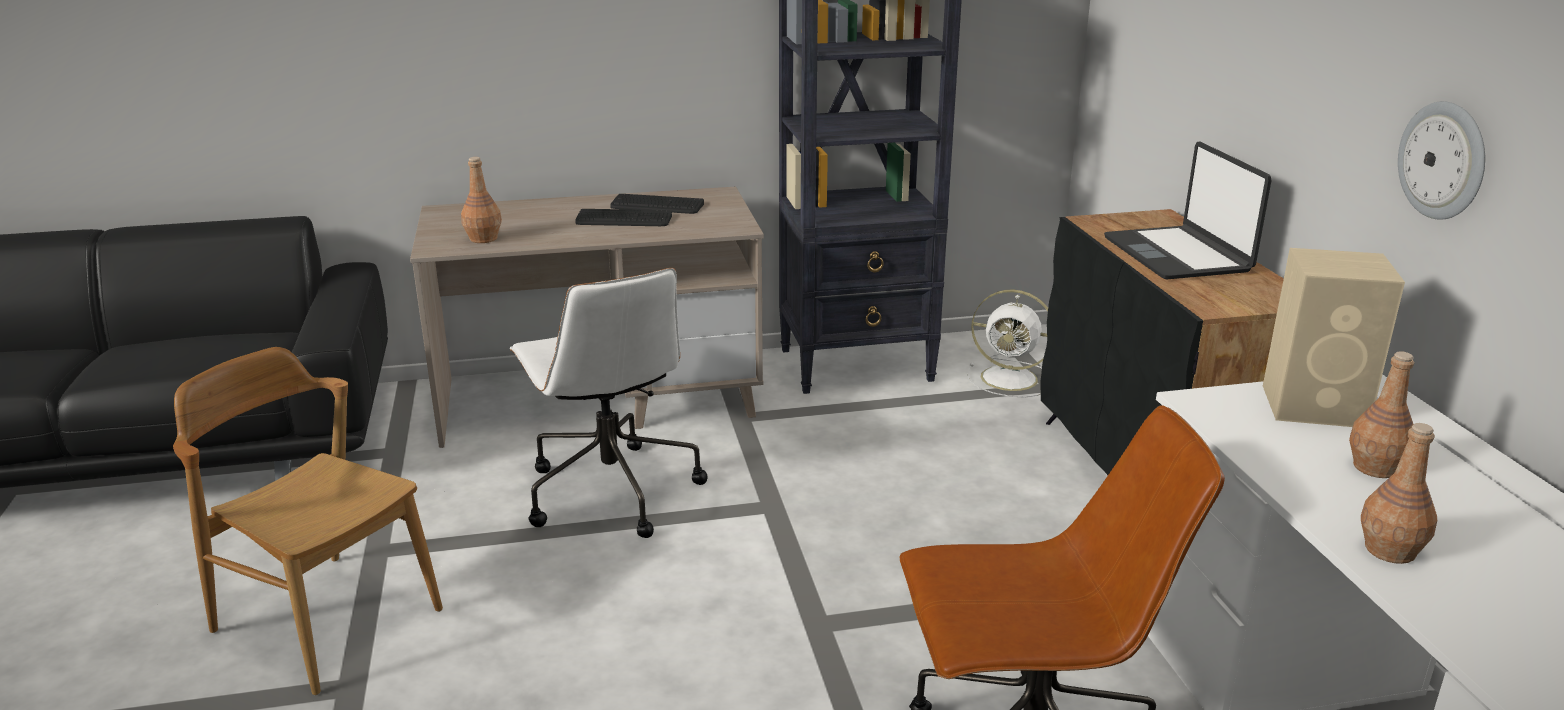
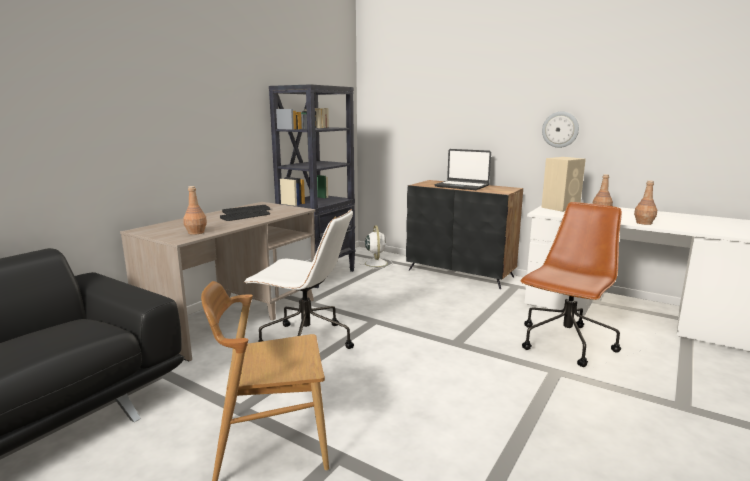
camera: 45 degrees left, 10 degrees down
(1011, 379) = (376, 263): white fan -> white fan turned 75 degrees counterclockwise

